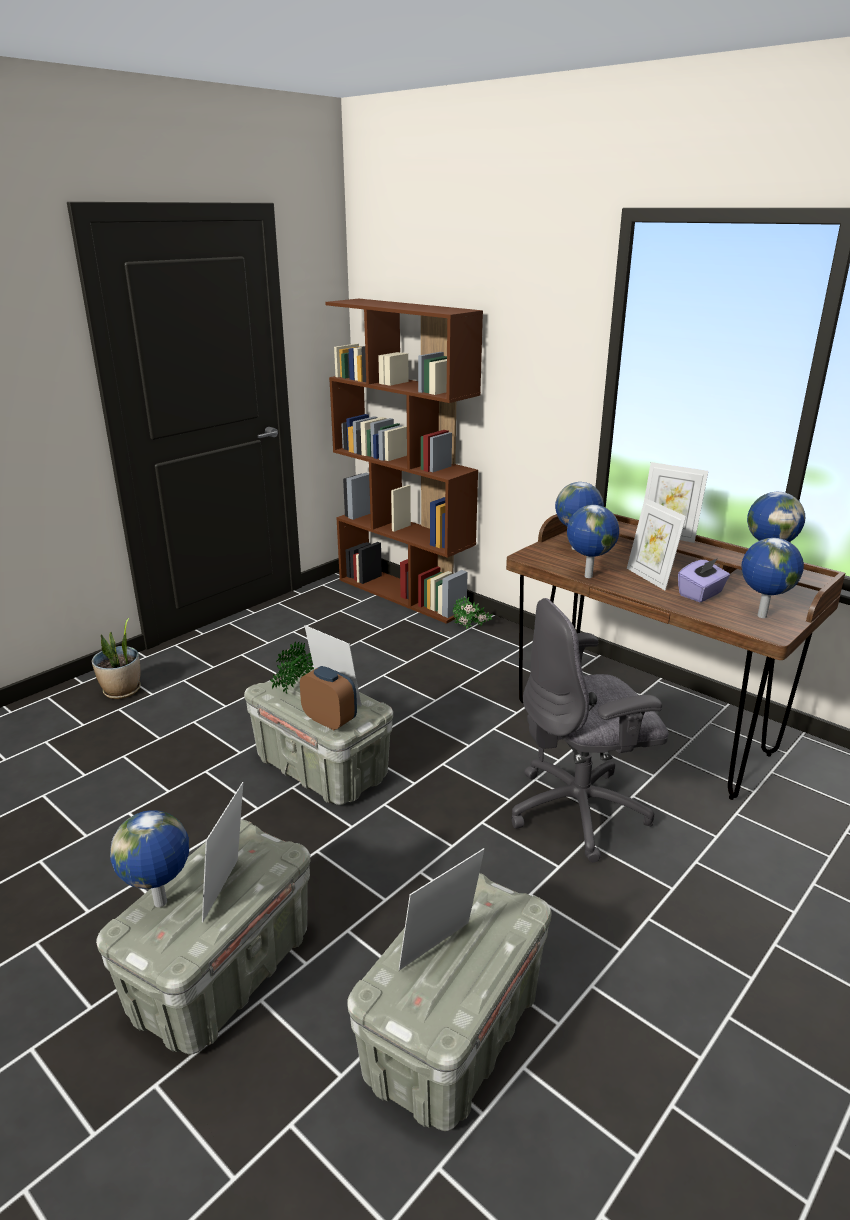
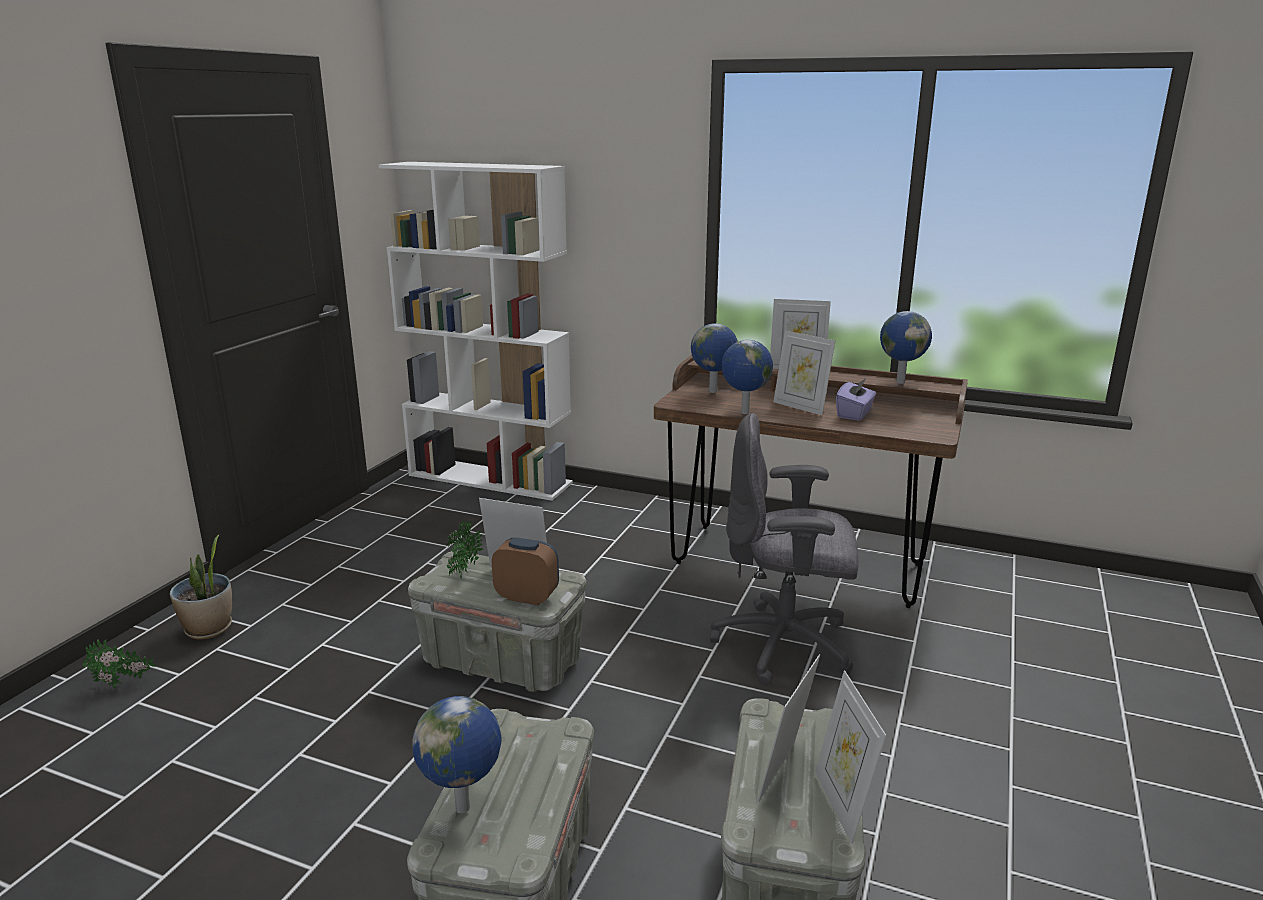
camera: 20 degrees left, 5 degrees down
(228, 891) = (532, 778): picture frame -> picture frame (842, 804)
(405, 594) = (491, 479): brown bookcase -> white bookcase
(471, 628) = (580, 501): potted plant -> potted plant (123, 685)
(580, 811) = (785, 645): grey office chair -> grey office chair turned 45 degrees clockwise
(760, 616) = (917, 424): globe -> none

